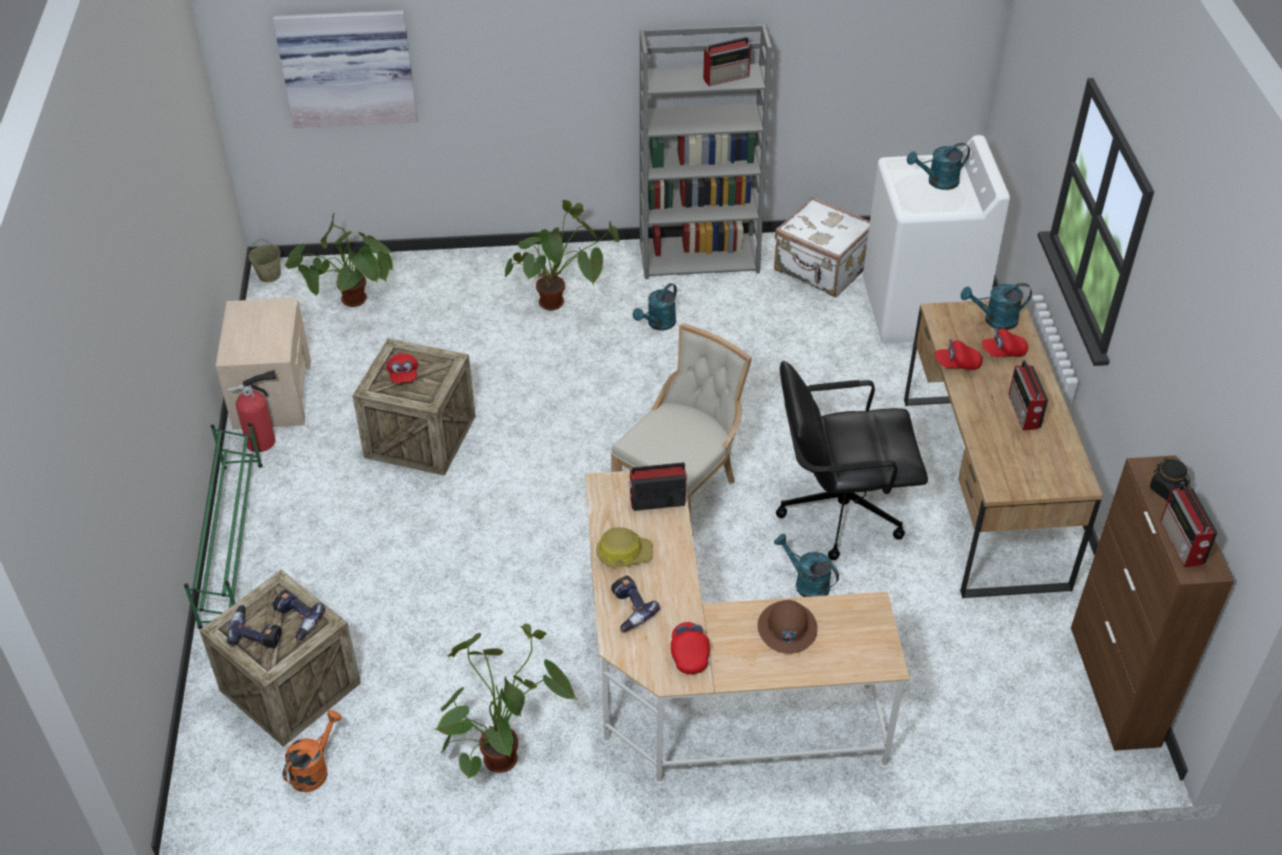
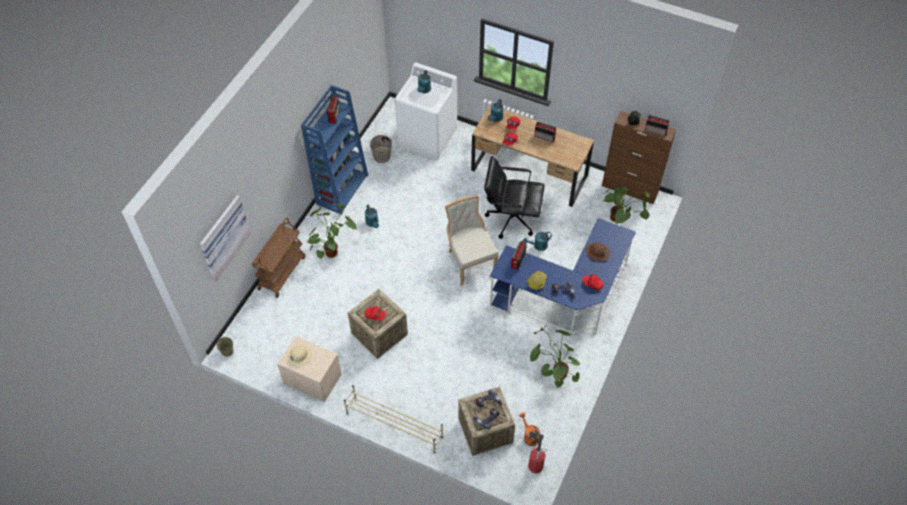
camera: 60 degrees left, 10 degrees up
(232, 541) = (394, 425): green shoe rack -> beige shoe rack
(256, 319) = (299, 356): none -> beige hard hat
(264, 441) = (341, 392): fire extinguisher -> fire extinguisher (536, 464)
(353, 308) = (278, 326): potted plant -> potted plant (621, 220)
(466, 265) = (282, 272): none -> brown cart
(700, 256) = (342, 189): grey bookcase -> blue bookcase
(704, 689) = (565, 299): beige desk -> blue desk
(821, 269) = (381, 155): white suitcase -> brown bucket
(839, 511) = (511, 218): black office chair -> black office chair turned 75 degrees clockwise

